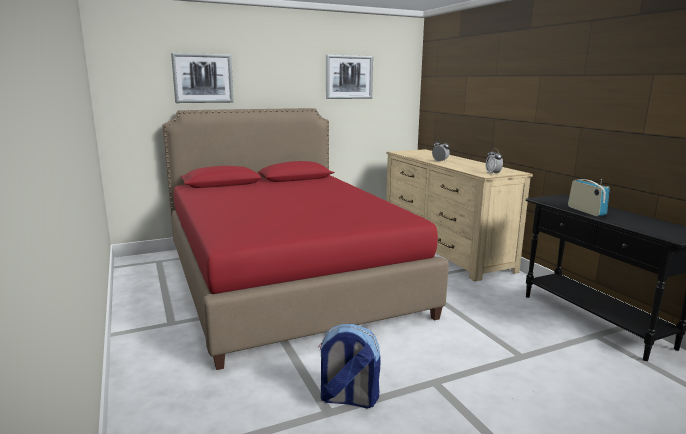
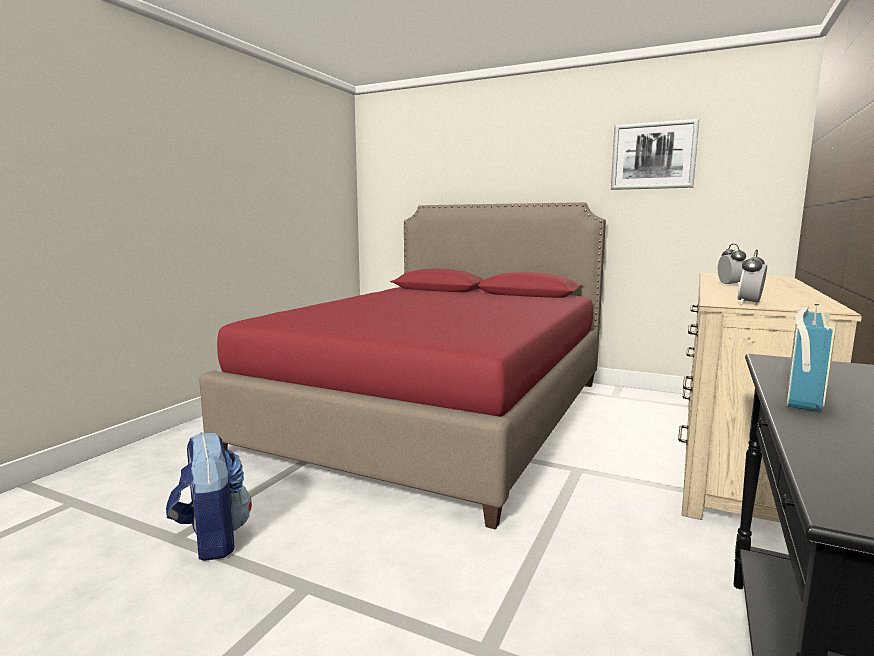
camera: 50 degrees right, 5 degrees down
(203, 78) = (454, 169): picture -> none

